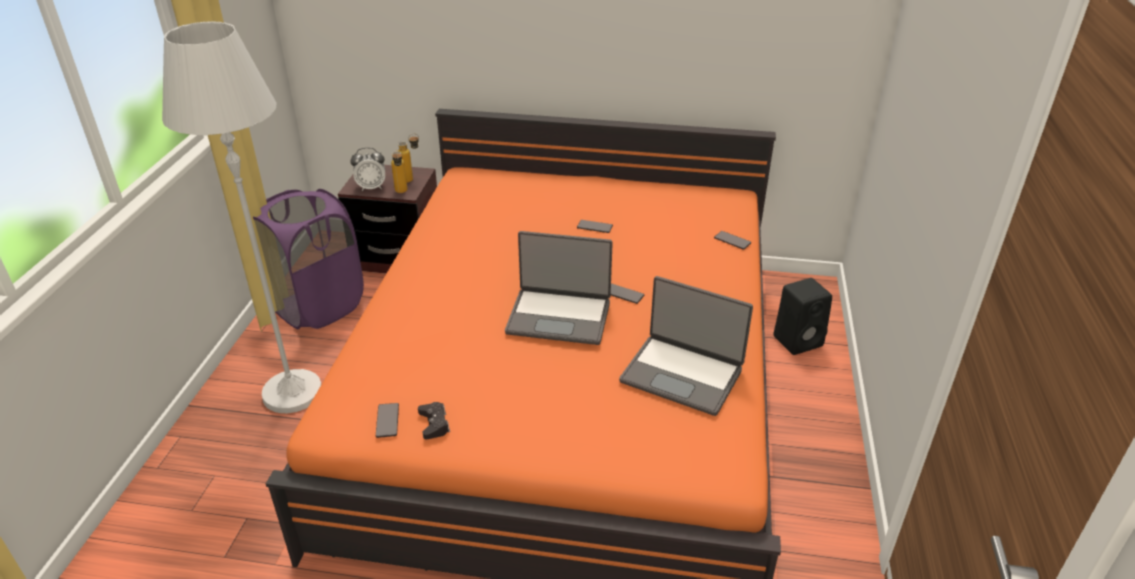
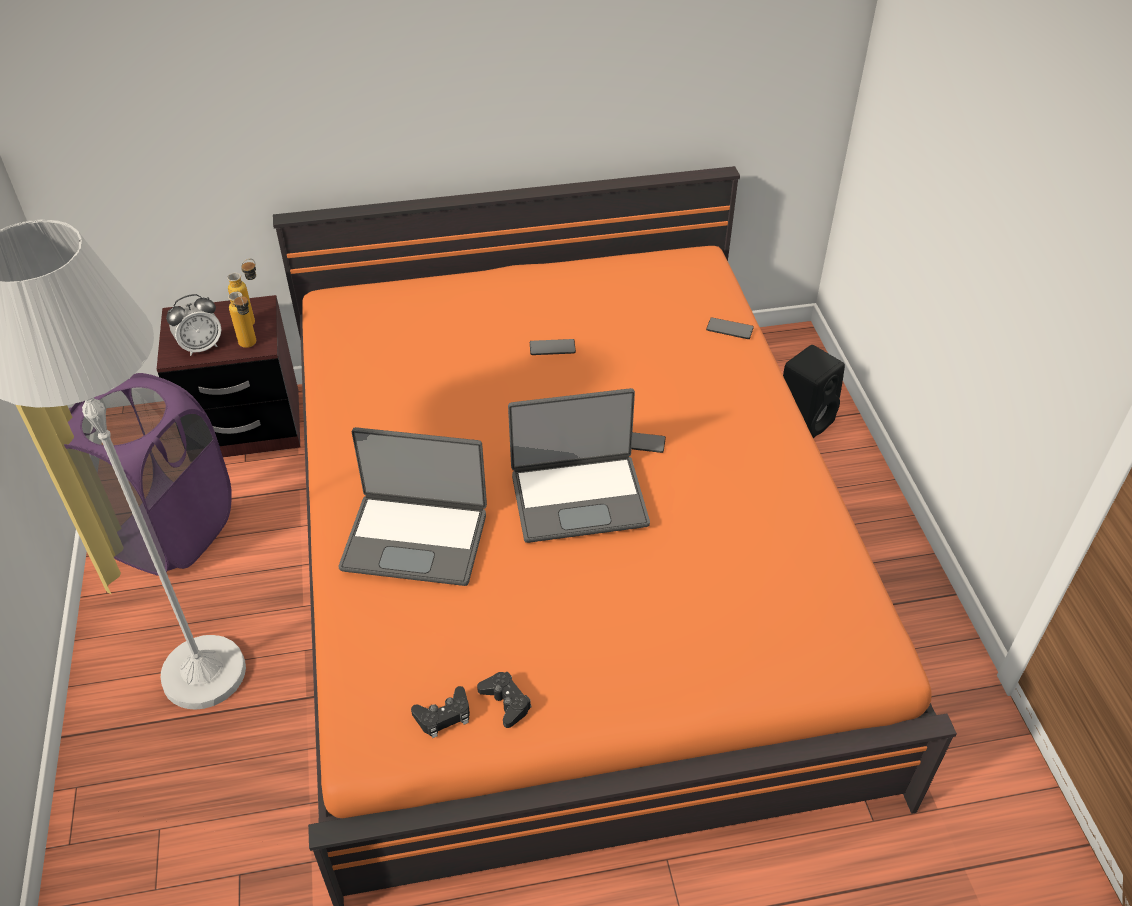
camera: 20 degrees left, 10 degrees up
(387, 421) = (444, 716): phone -> black game controller
(682, 374) = (764, 540): laptop -> laptop (416, 538)

